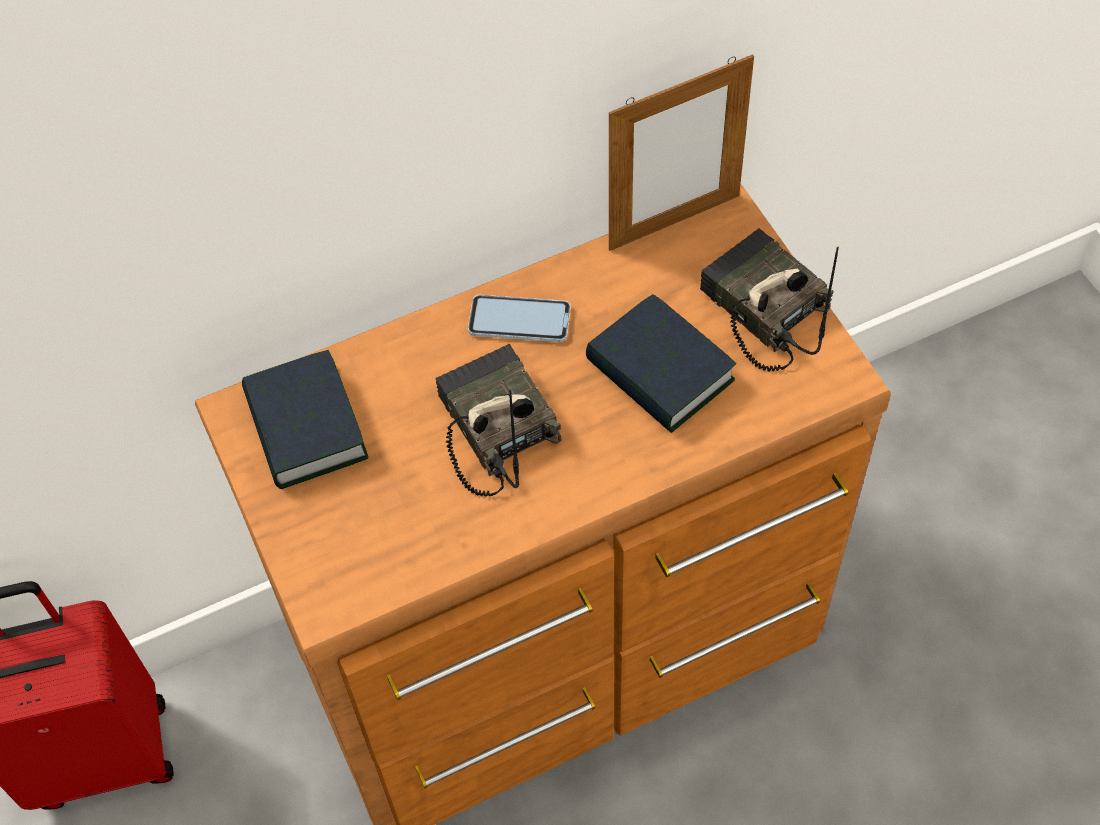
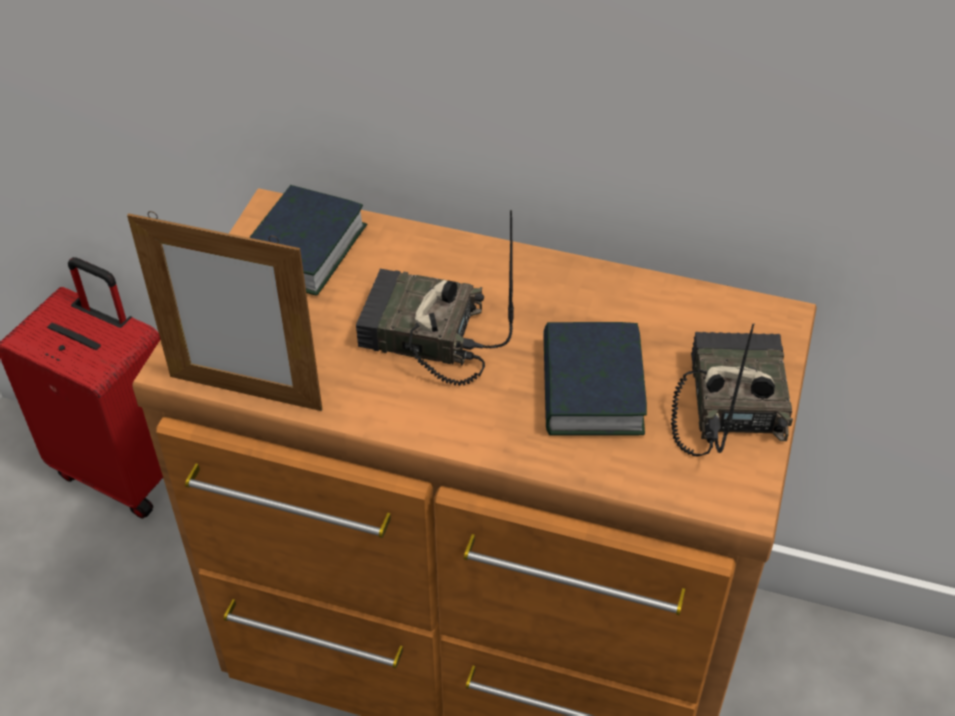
camera: 40 degrees right, 10 degrees down
(492, 428) = (423, 338): radio -> radio turned 90 degrees counterclockwise
(519, 320) = (527, 283): phone -> none
(674, 222) = (725, 297): picture frame -> picture frame (245, 392)

